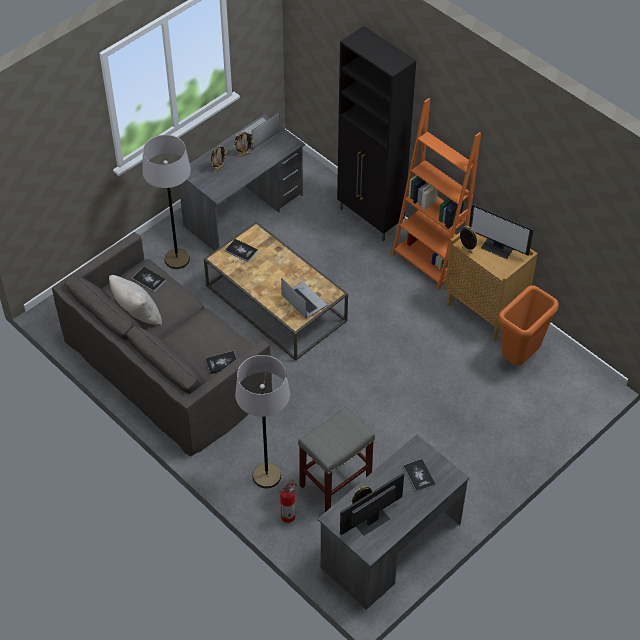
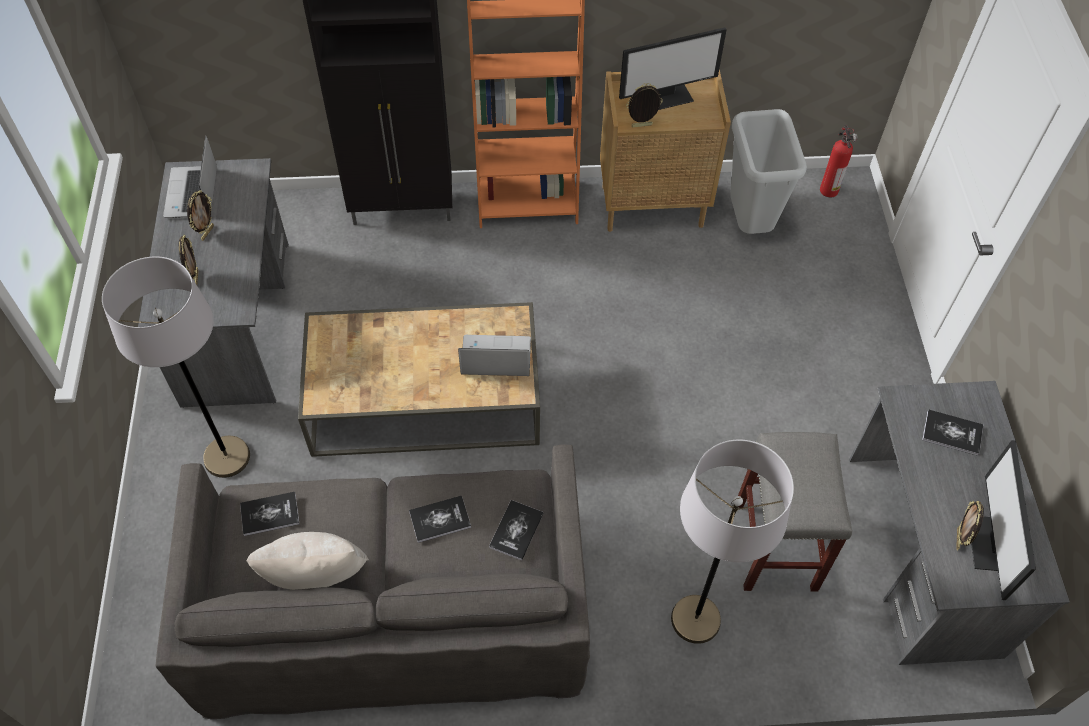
camera: 50 degrees left, 5 degrees up
(241, 251) = (335, 365): book -> book (440, 519)
(289, 515) = (783, 640): fire extinguisher -> fire extinguisher (828, 189)
(520, 358) = (750, 224): orange trash can -> grey trash can

